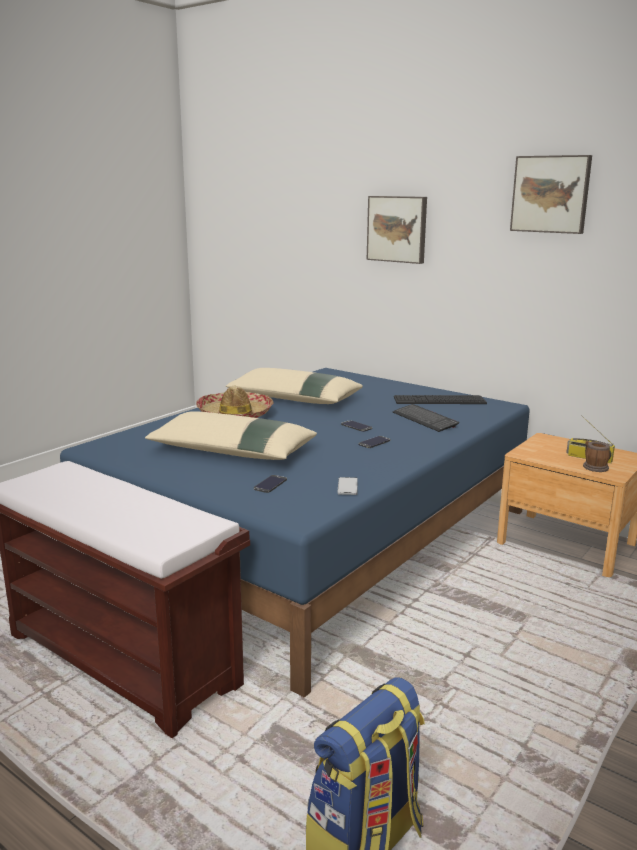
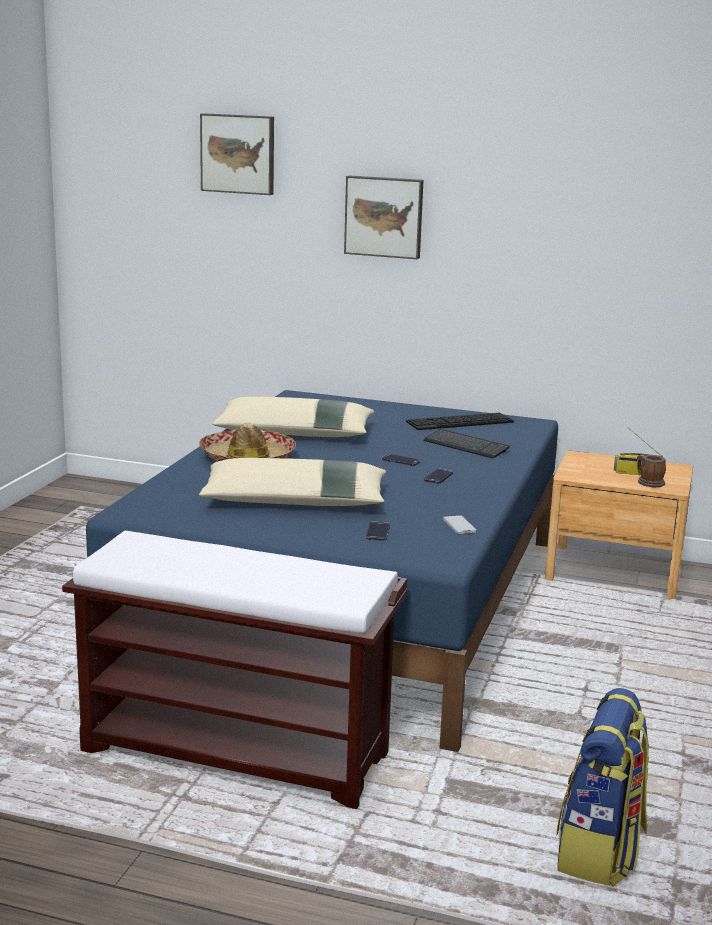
camera: 20 degrees left, 0 degrees up
(551, 194) = (575, 183): picture -> picture (238, 154)

